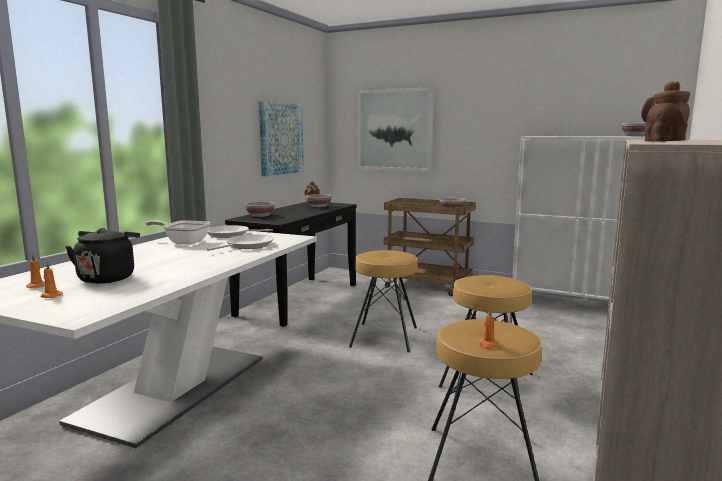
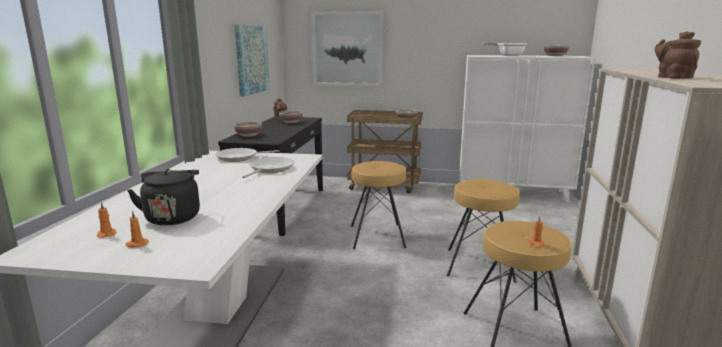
camera: 15 degrees left, 5 degrees up
(183, 242) = (203, 169): frying pan -> frying pan (507, 56)

